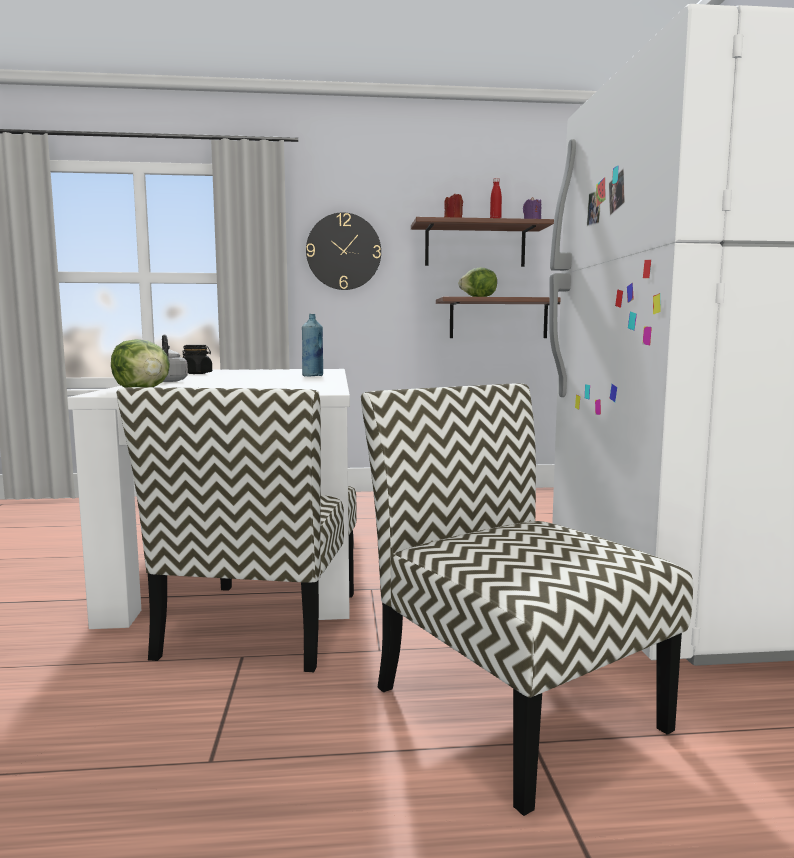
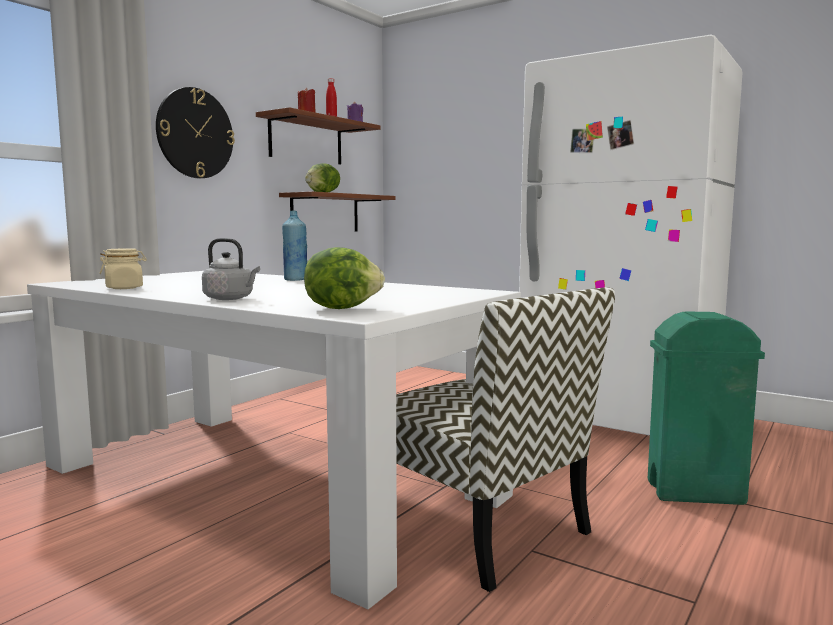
camera: 50 degrees left, 0 degrees up
(197, 373) = (124, 288): black jar -> beige jar
(512, 705) = (693, 492): chair -> green trash can

